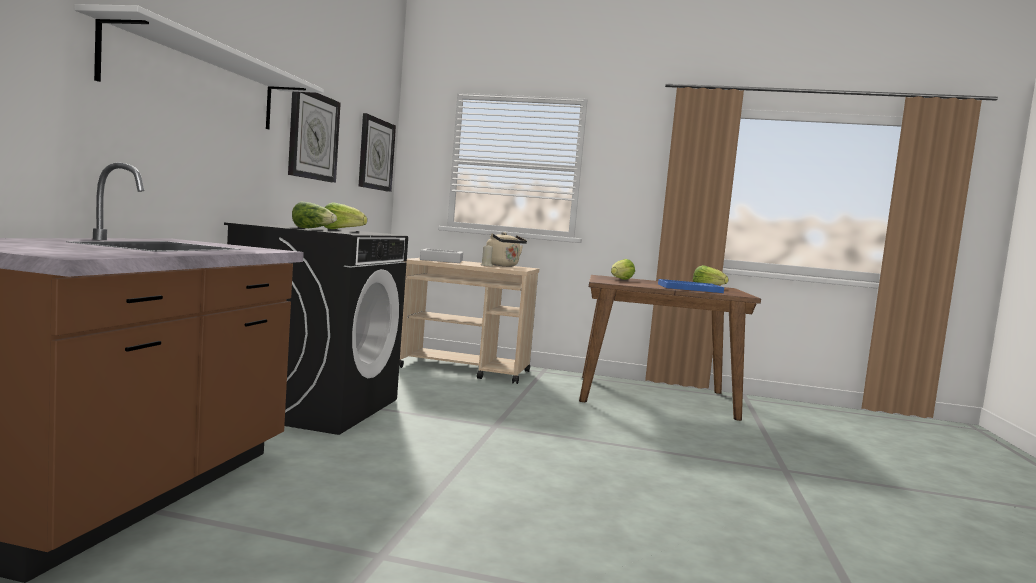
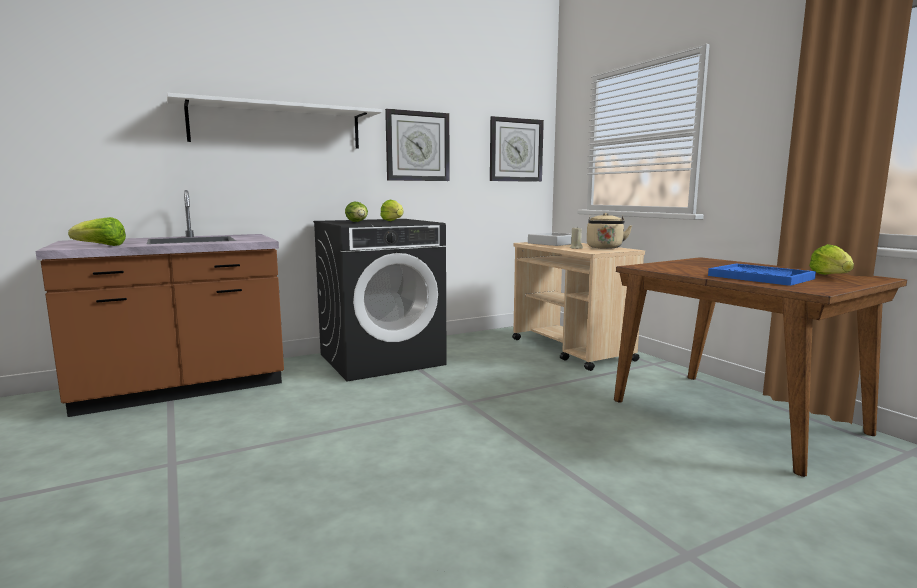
camera: 50 degrees right, 5 degrees up
(621, 280) = (702, 264): lettuce -> lettuce (101, 246)

